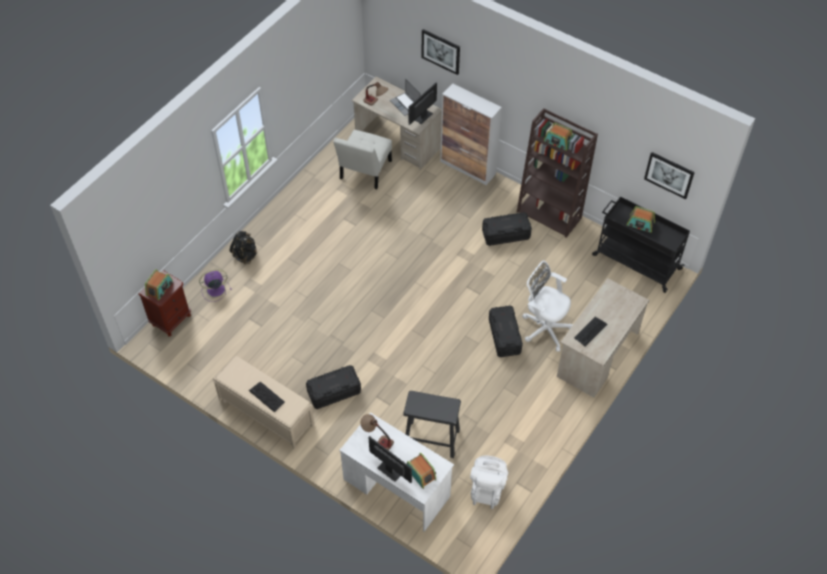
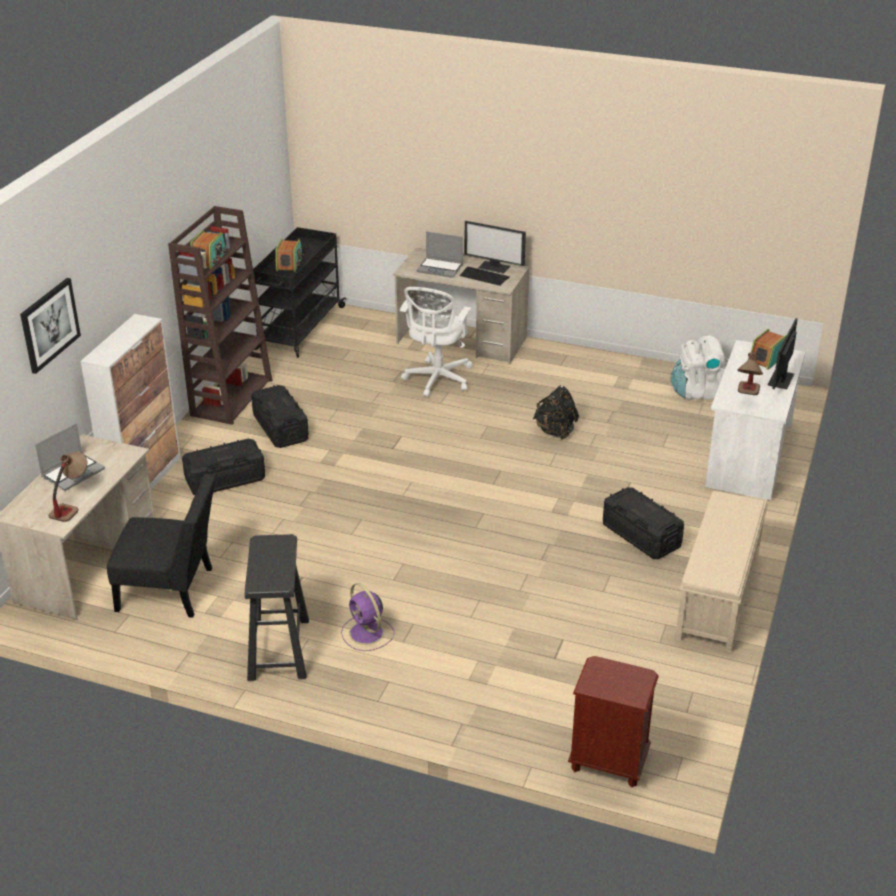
camera: 105 degrees left, 20 degrees down
(159, 288) = (619, 682): radio -> none
(215, 290) = (513, 720): purple fan -> purple fan (367, 634)
(245, 255) = (416, 699): black backpack -> black backpack (555, 431)
(266, 397) = (733, 531): keyboard -> none
(364, 172) = (171, 591): white chair -> black chair
(422, 116) = (103, 450): monitor -> monitor (494, 267)
(432, 439) = (659, 440): black stool -> black stool (279, 649)
(504, 336) = (466, 407): black storage box -> black storage box (225, 479)
(610, 308) = (440, 268): none -> laptop
(669, 175) = (263, 178): picture -> none

